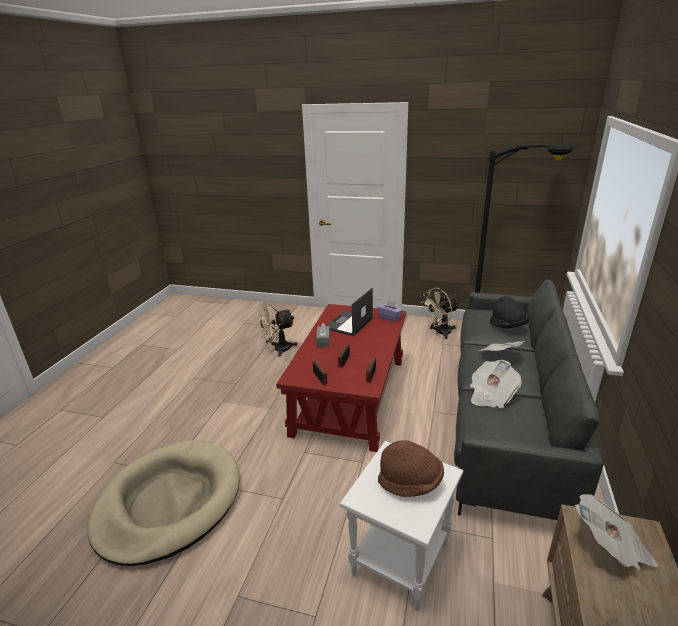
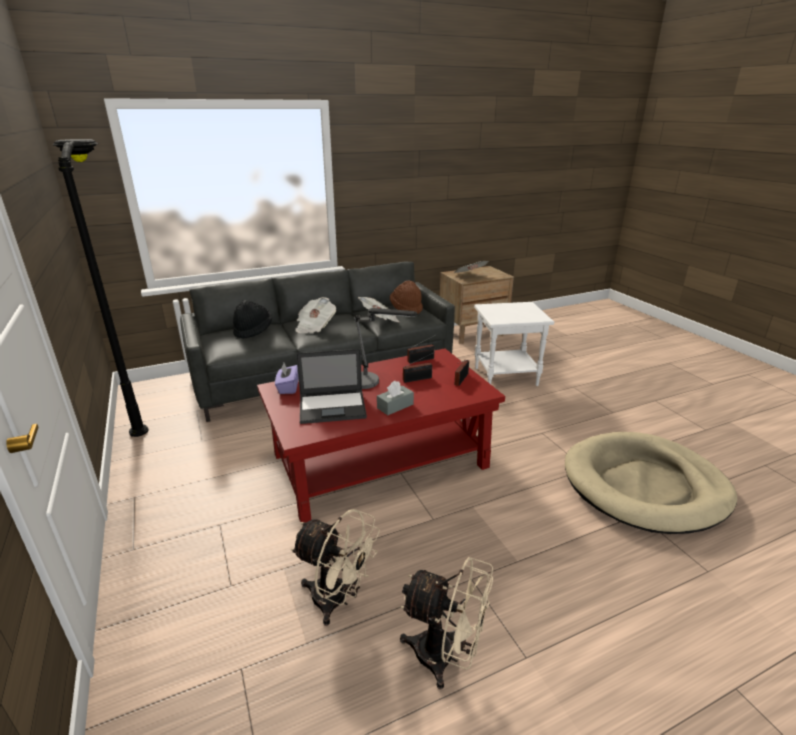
camera: 130 degrees left, 0 degrees up
(360, 343) = (372, 383): none -> table lamp
(410, 482) = (508, 311): brown hat -> brown hat (406, 308)
(439, 332) = (168, 452): beige fan -> beige fan (445, 657)

